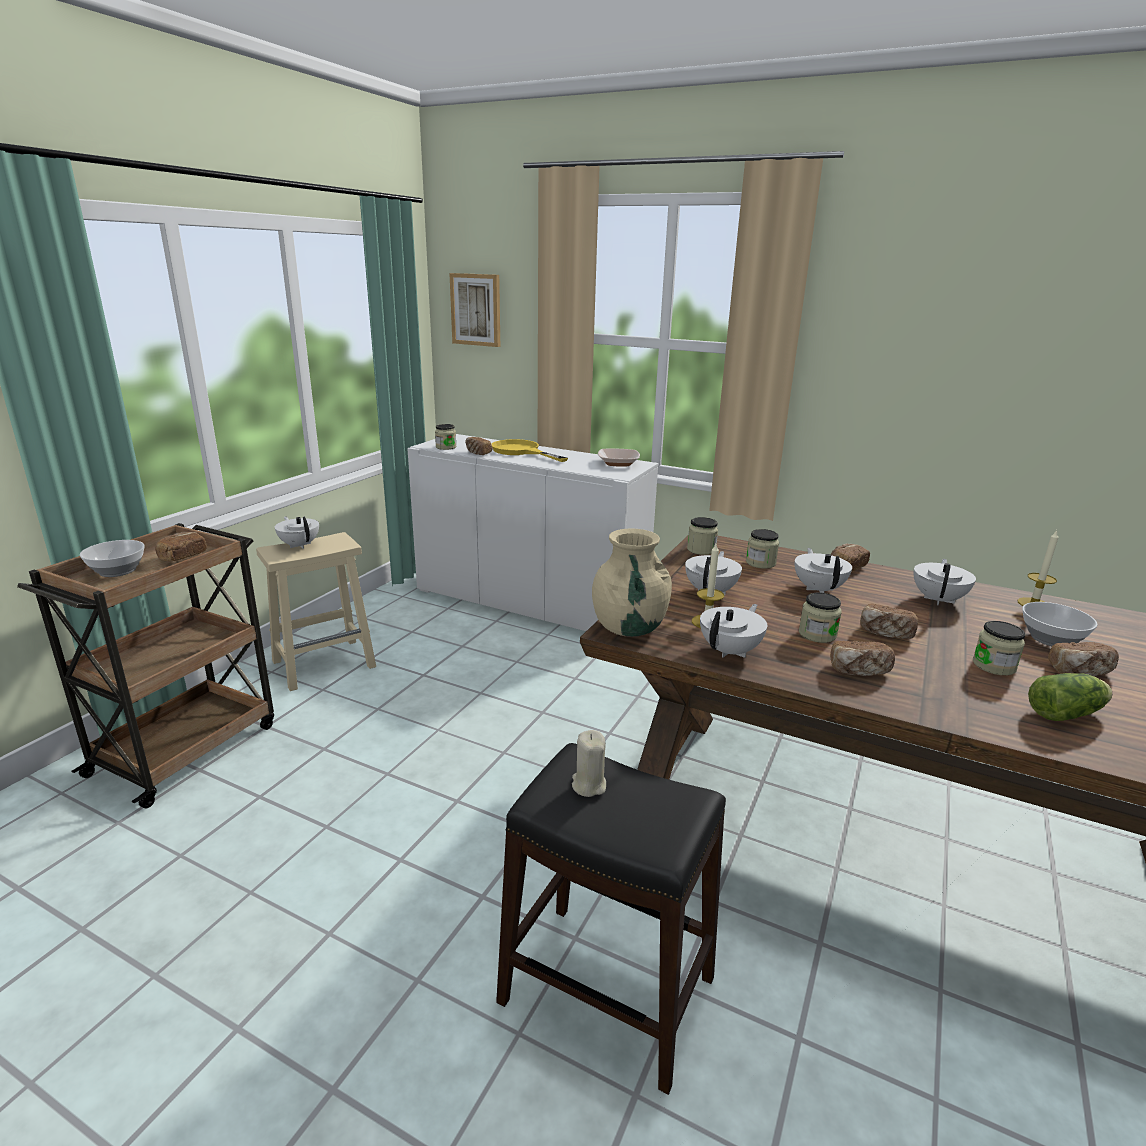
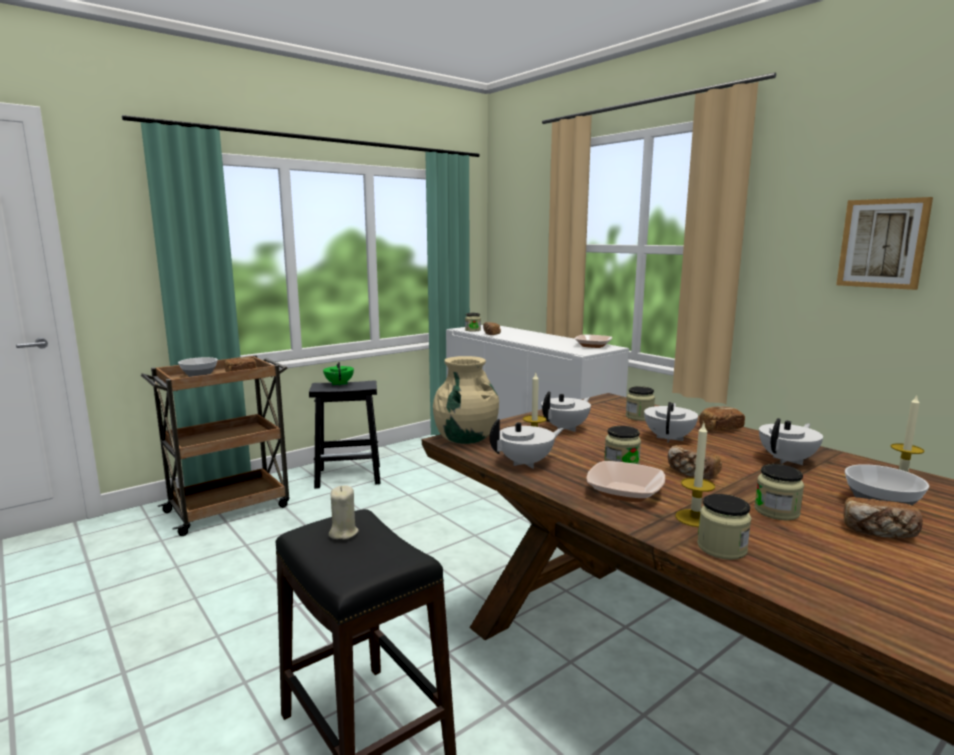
camera: 25 degrees right, 10 degrees down
(299, 545) = (339, 384): white teapot -> green teapot
(325, 663) = (349, 476): beige stool -> black stool
(476, 309) = (514, 231): picture -> picture (883, 243)
(521, 451) = (525, 335): yellow frying pan -> none
(701, 550) = (597, 404): jar -> jar (721, 548)
(859, 671) = (624, 492): bread -> bowl
(946, 690) = (695, 518): none -> candle
(1067, 713) = (810, 558): lettuce -> none

